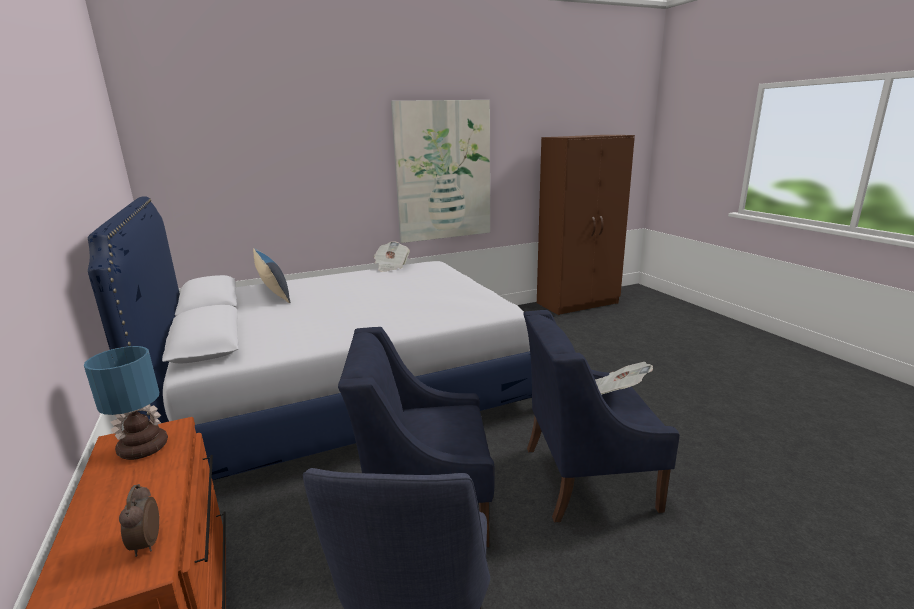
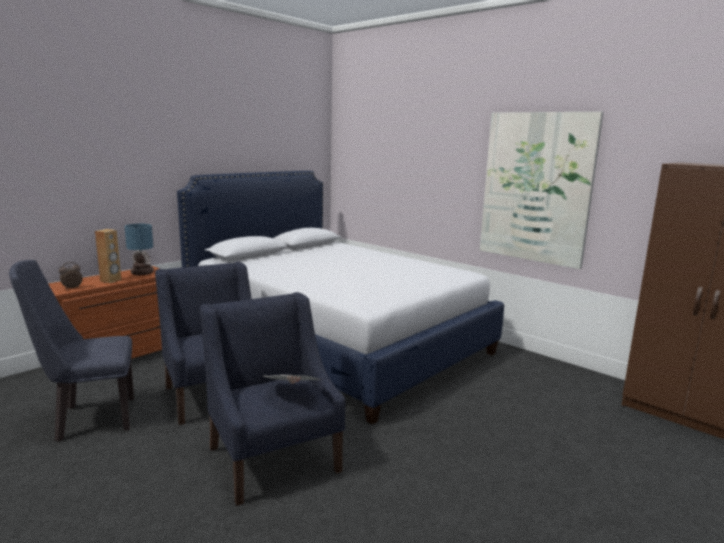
camera: 65 degrees right, 5 degrees down
(150, 487) = (111, 280): none -> brown speaker
(273, 293) = (338, 250): pillow -> none
(391, 266) = (436, 264): newspaper -> none

